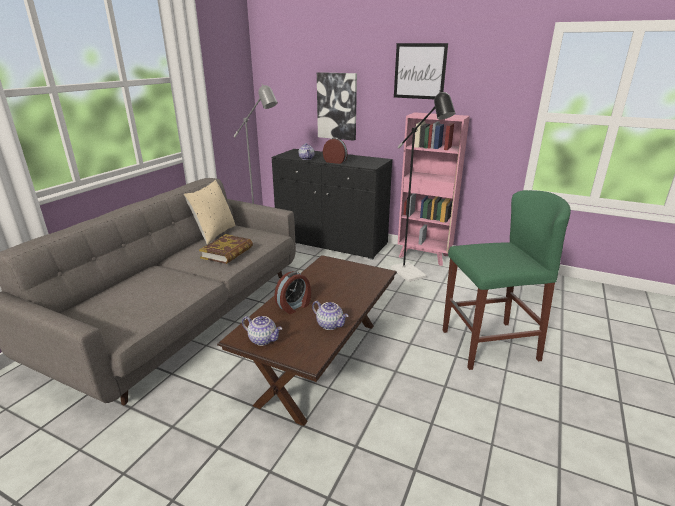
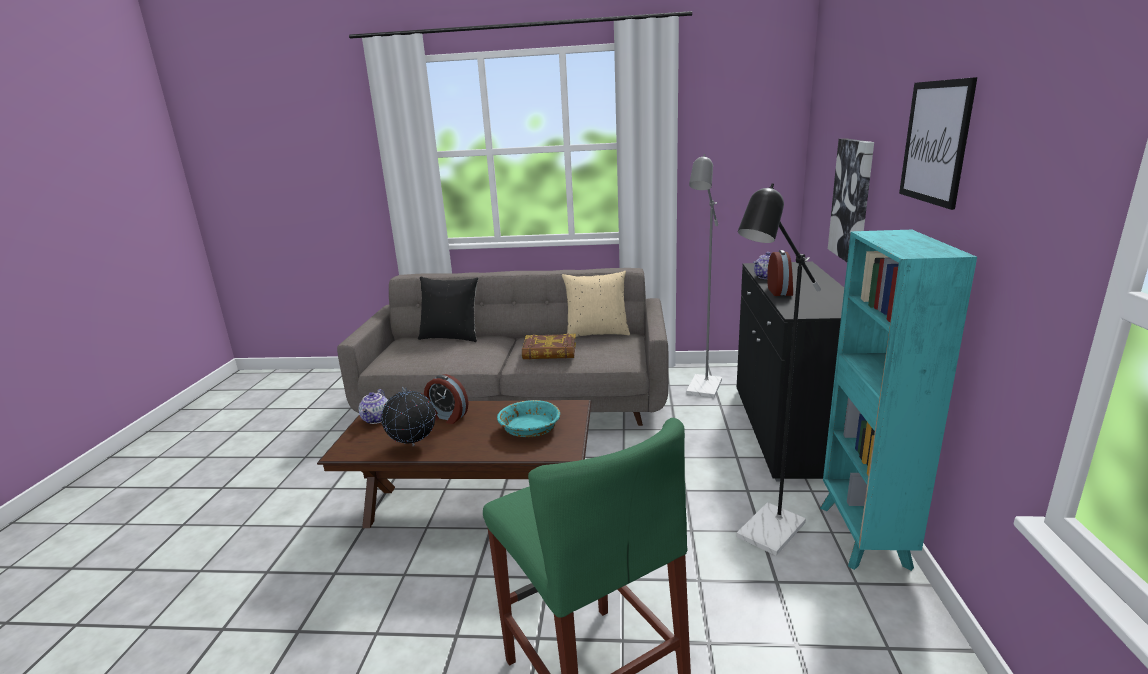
camera: 70 degrees right, 5 degrees down
(116, 288) = (451, 337): none -> black pillow
(330, 324) = (413, 446): teapot -> globe
(344, 278) = (530, 429): none -> turquoise bowl
(424, 256) = (863, 537): pink bookcase -> turquoise bookcase

